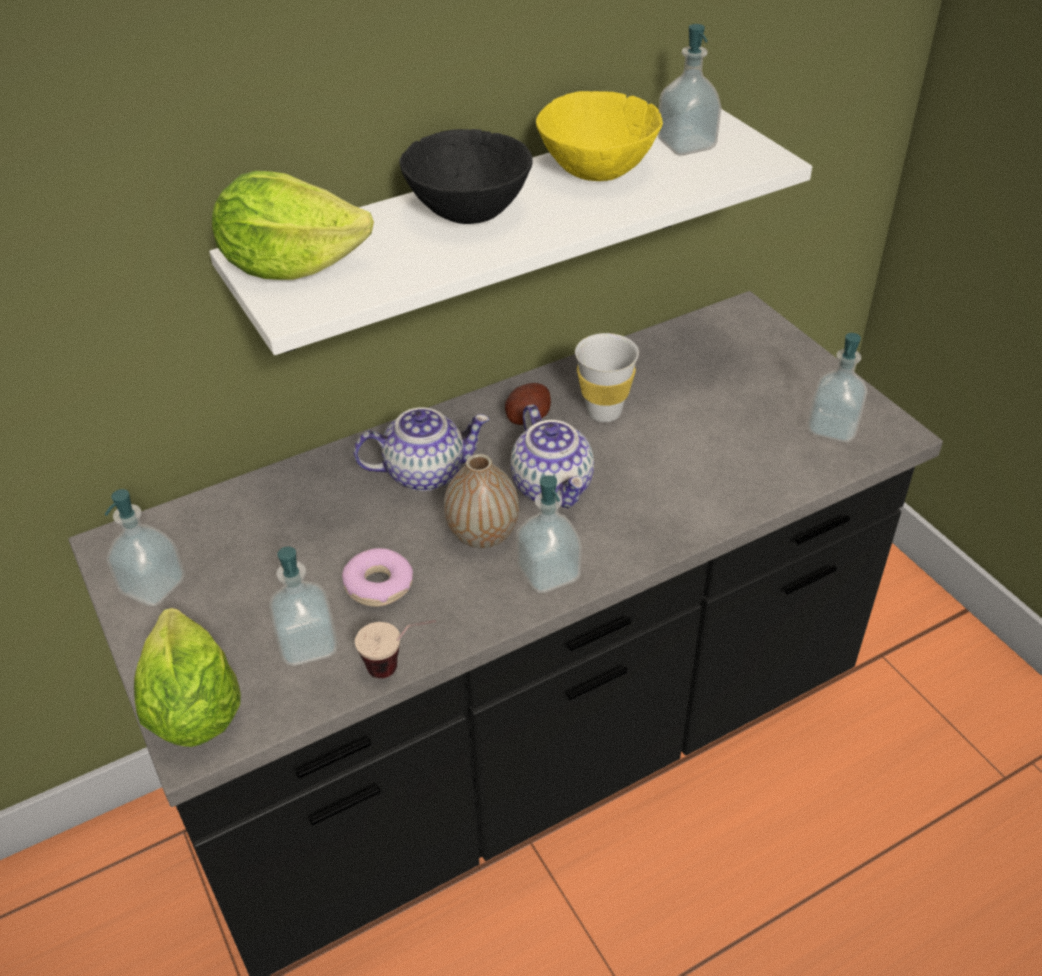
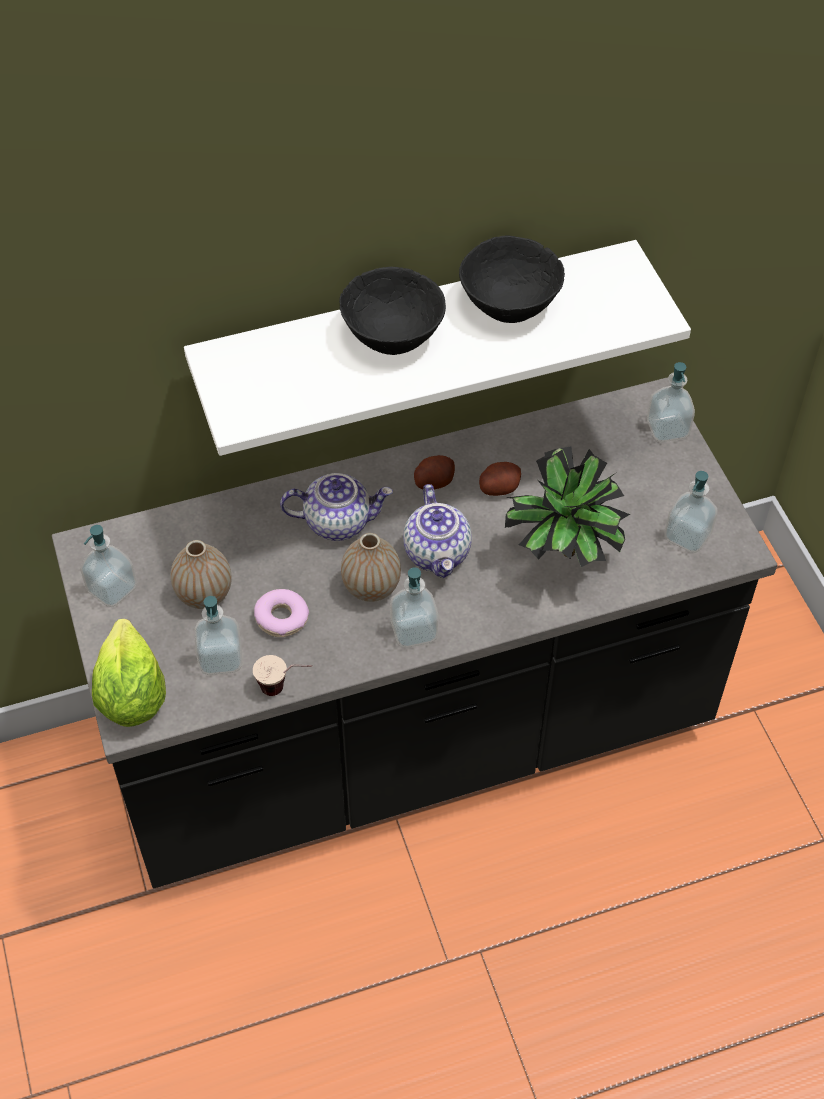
camera: 10 degrees right, 10 degrees up
(274, 574) = (204, 594): none -> vase
(291, 266) = (243, 374): lettuce -> none
(597, 170) = (509, 305): yellow bowl -> black bowl
(604, 412) = (499, 487): white cup -> potato
(686, 145) = (593, 287): soap dispenser -> soap dispenser (667, 429)
(700, 470) = (562, 558): none -> potted plant

